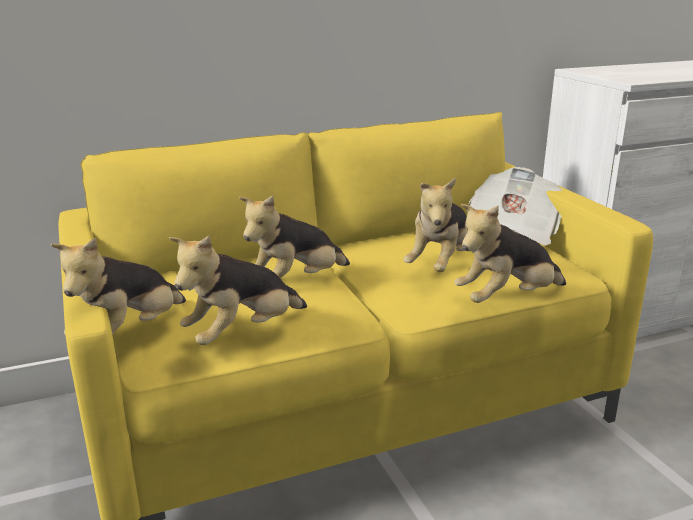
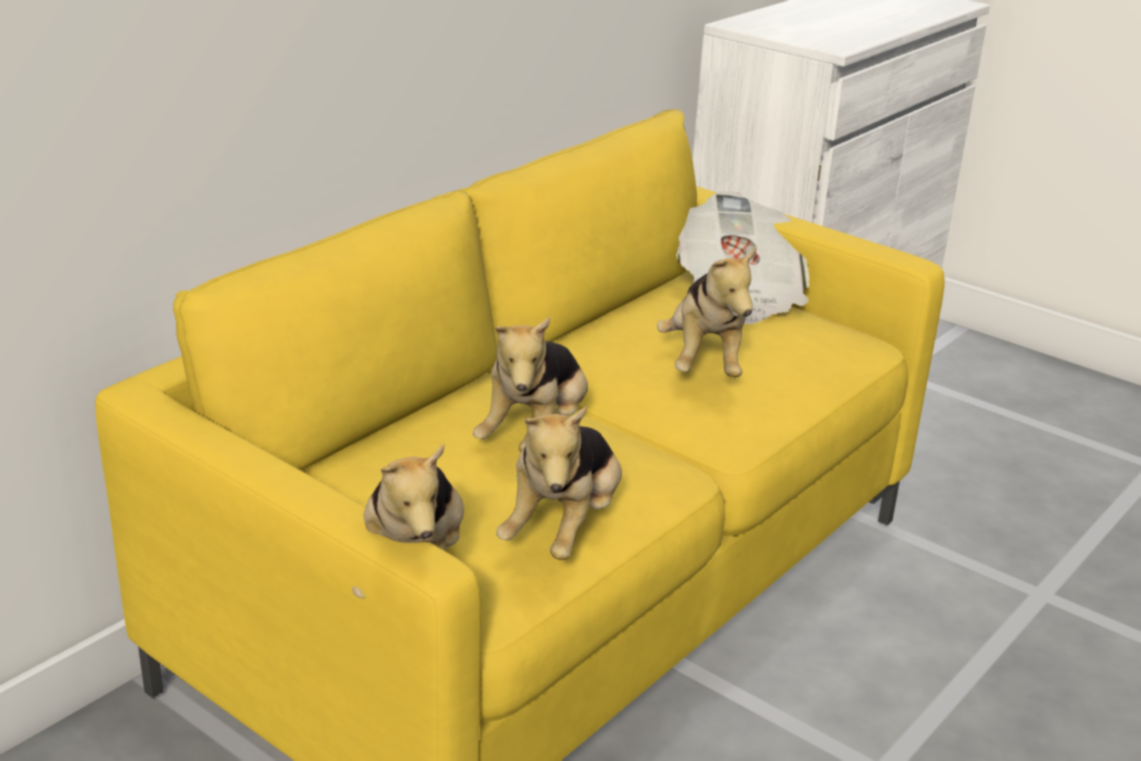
camera: 30 degrees left, 5 degrees up
(507, 300) = (821, 397): plush toy -> none

